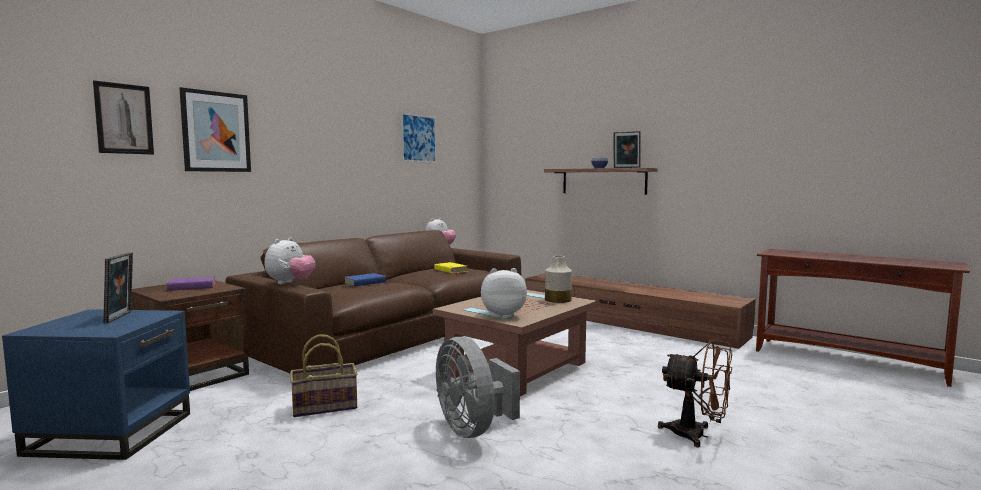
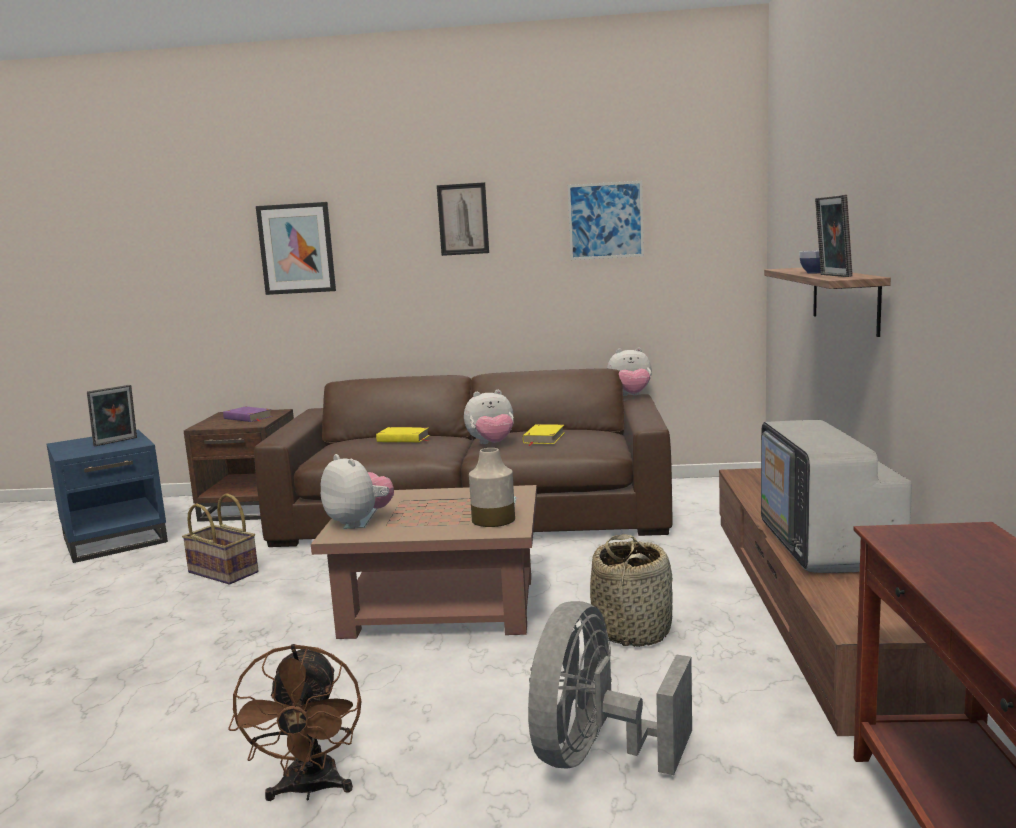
camera: 55 degrees right, 5 degrees up
(124, 119) = (209, 246): picture -> picture (463, 219)
(290, 283) = (295, 428): plush toy -> plush toy (491, 444)
(365, 282) = (403, 439): blue book -> yellow book
(473, 429) = (219, 649): grey fan -> grey fan (596, 755)
(612, 347) = (632, 630): none -> basket
(649, 289) = (827, 547): none -> television

